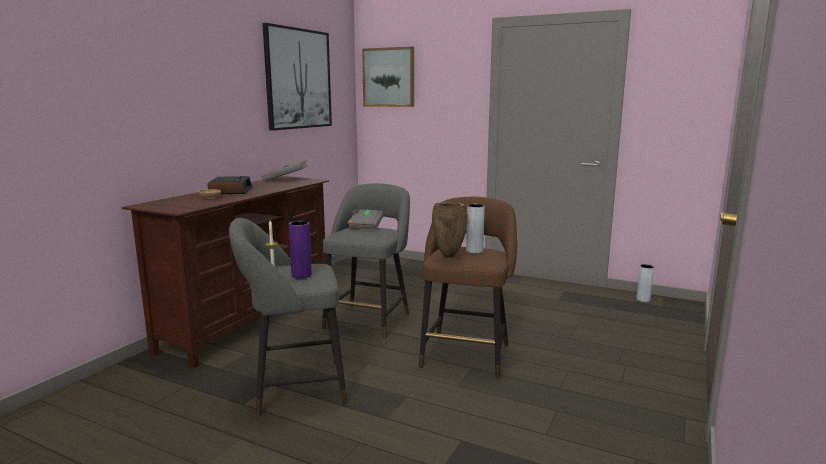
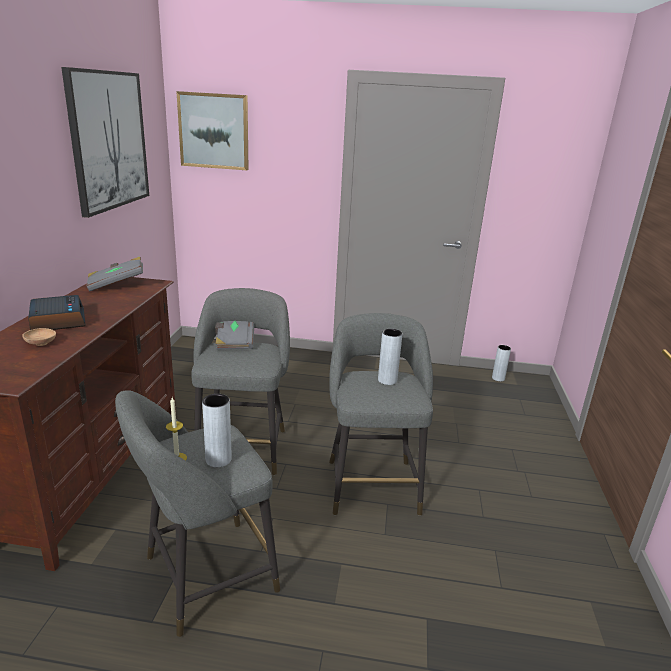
camera: 20 degrees left, 10 degrees up
(301, 275) = (218, 459): purple vase -> grey vase
(449, 256) = (366, 393): brown vase -> none
(466, 353) = (372, 482): brown stool -> grey stool

